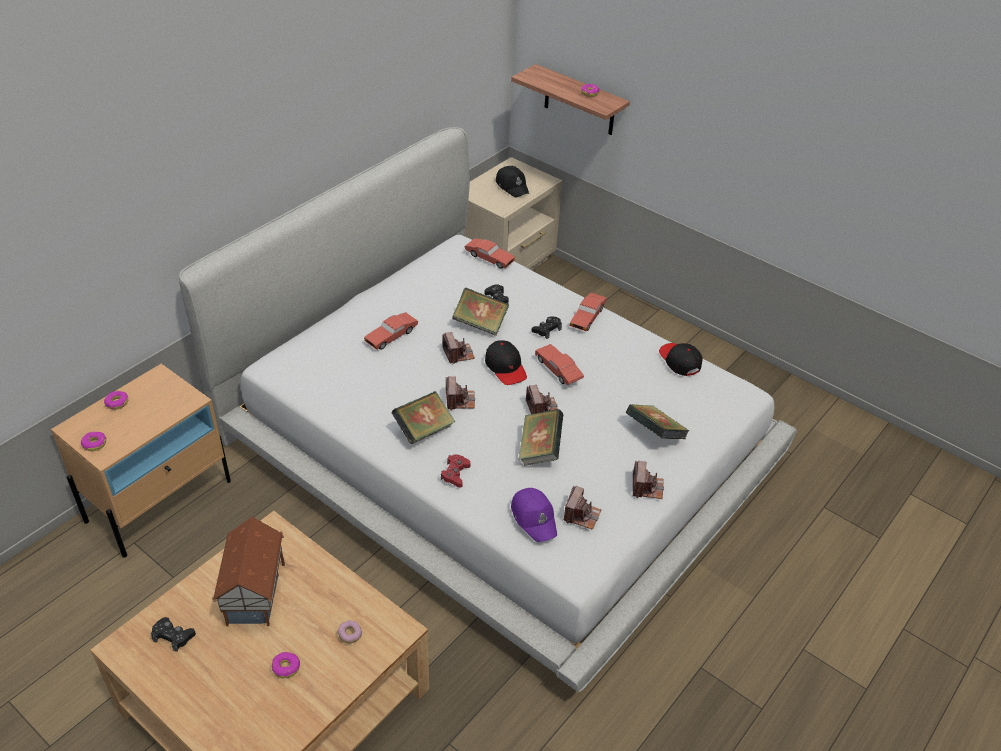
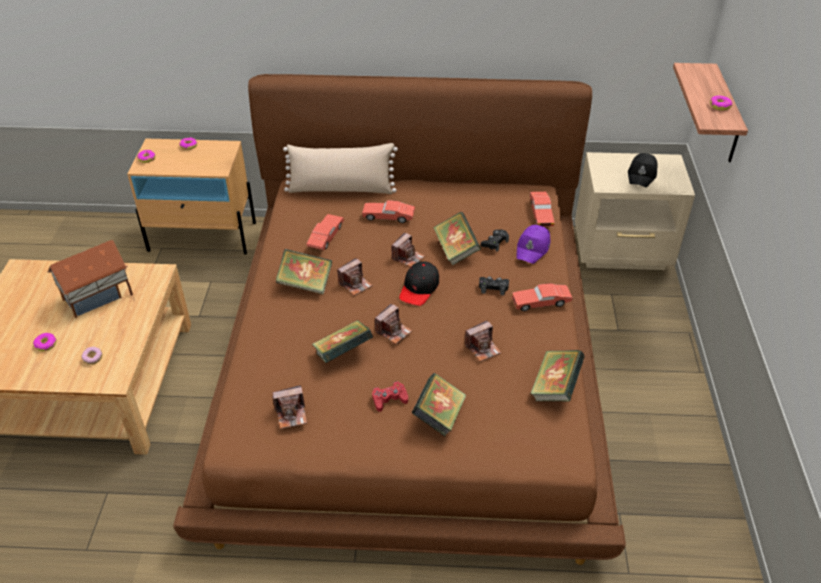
camera: 55 degrees right, 0 degrees up
(173, 636) = (40, 284): black game controller -> none
(315, 343) = (341, 189): none -> beige pillow
(455, 474) = (275, 323): red game controller -> red game controller (389, 399)
(497, 448) = (410, 362): white bed -> brown bed
(534, 518) = (264, 388): purple cap -> purple cap (533, 248)
(558, 370) = (450, 318): red toy car -> red toy car (326, 238)
(647, 487) = (365, 442): camera -> camera (482, 348)
(679, 361) = (555, 387): black cap -> book

